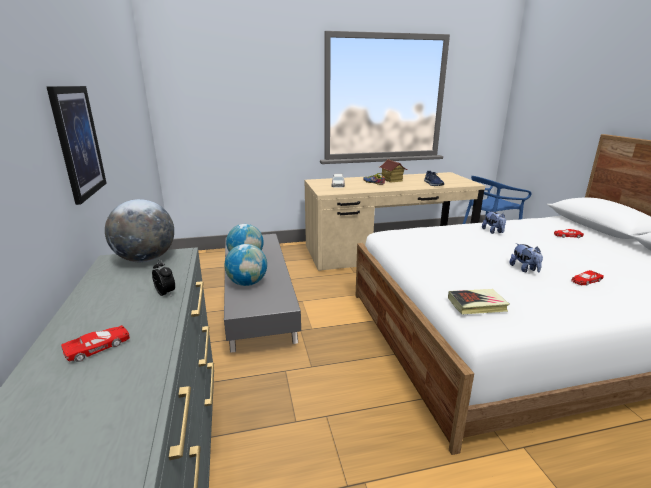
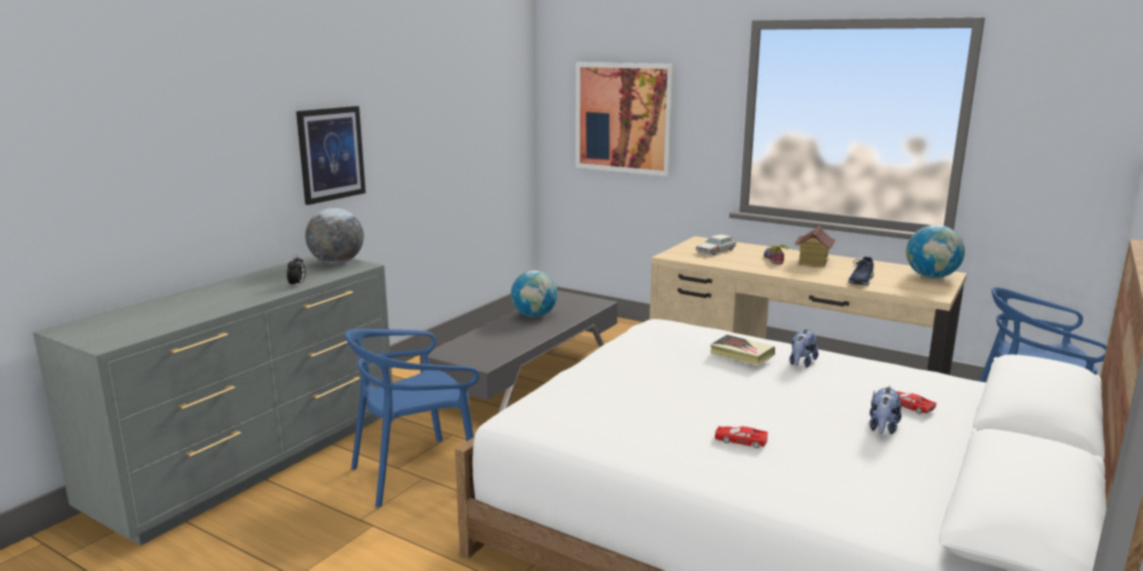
camera: 45 degrees right, 5 degrees down
(98, 347) = (217, 296): red toy car -> none
(234, 103) = (623, 118): none -> picture
(247, 283) = (490, 336): globe -> globe (931, 277)
(314, 416) = (415, 473): none -> blue chair
(477, 305) = (550, 401): book -> book (741, 354)
(524, 269) = (708, 405): plush toy -> plush toy (882, 428)

